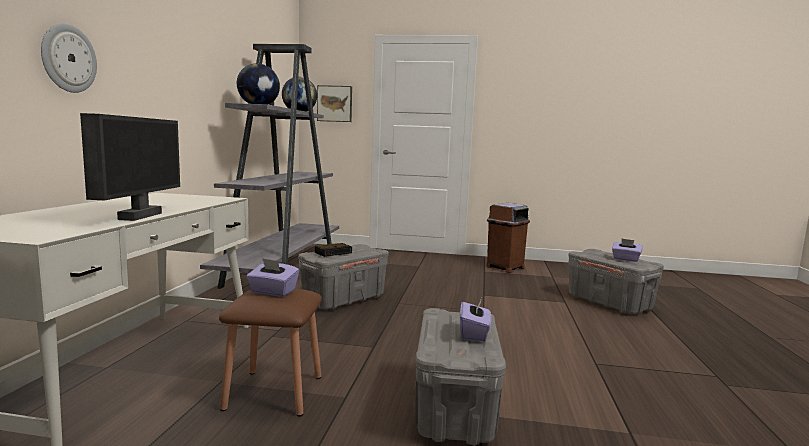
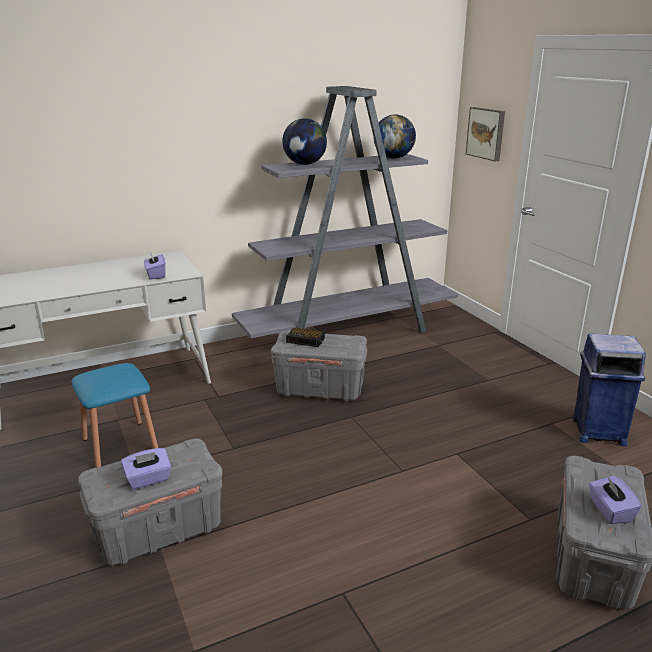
camera: 55 degrees right, 15 degrees up
(68, 58) = (87, 158): wall clock -> none
(138, 216) = (70, 291): monitor -> none
(273, 292) = (111, 373): purple tissue box -> purple tissue box (155, 275)
(274, 392) = (120, 444): brown stool -> blue stool
(504, 268) = (597, 432): brown trash can -> blue trash can

